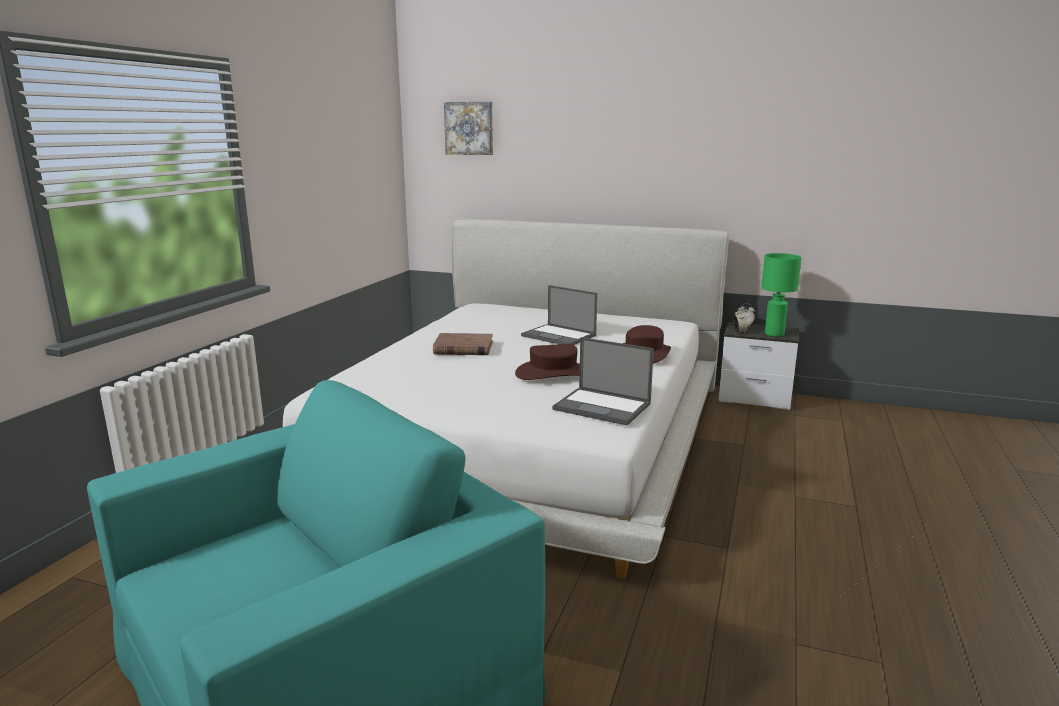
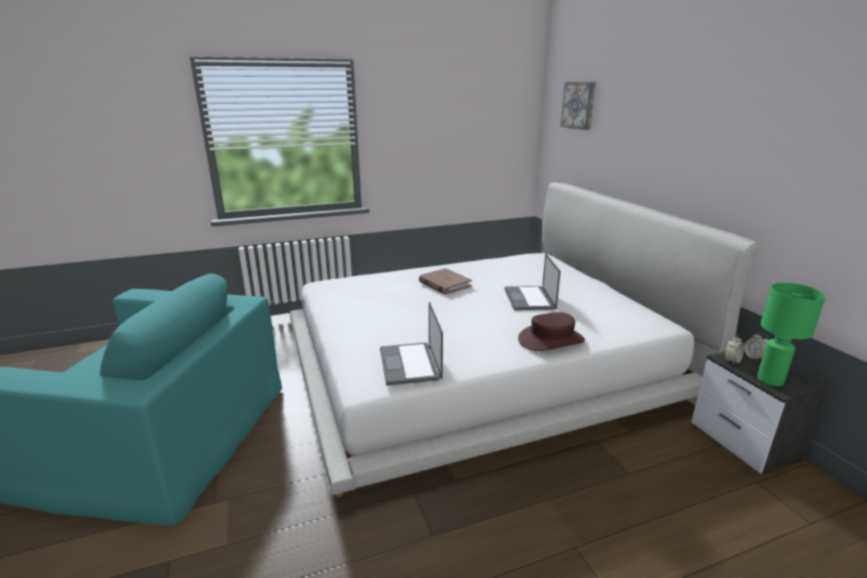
camera: 50 degrees right, 5 degrees up
(553, 373) = (447, 325): brown hat -> none

